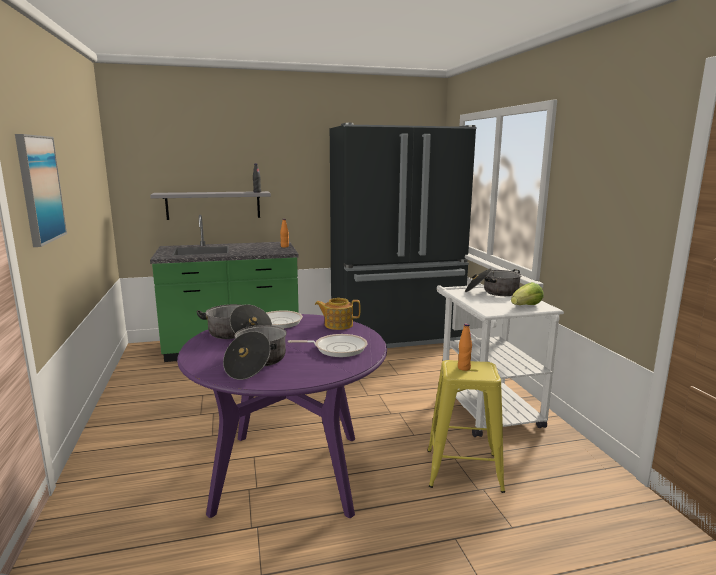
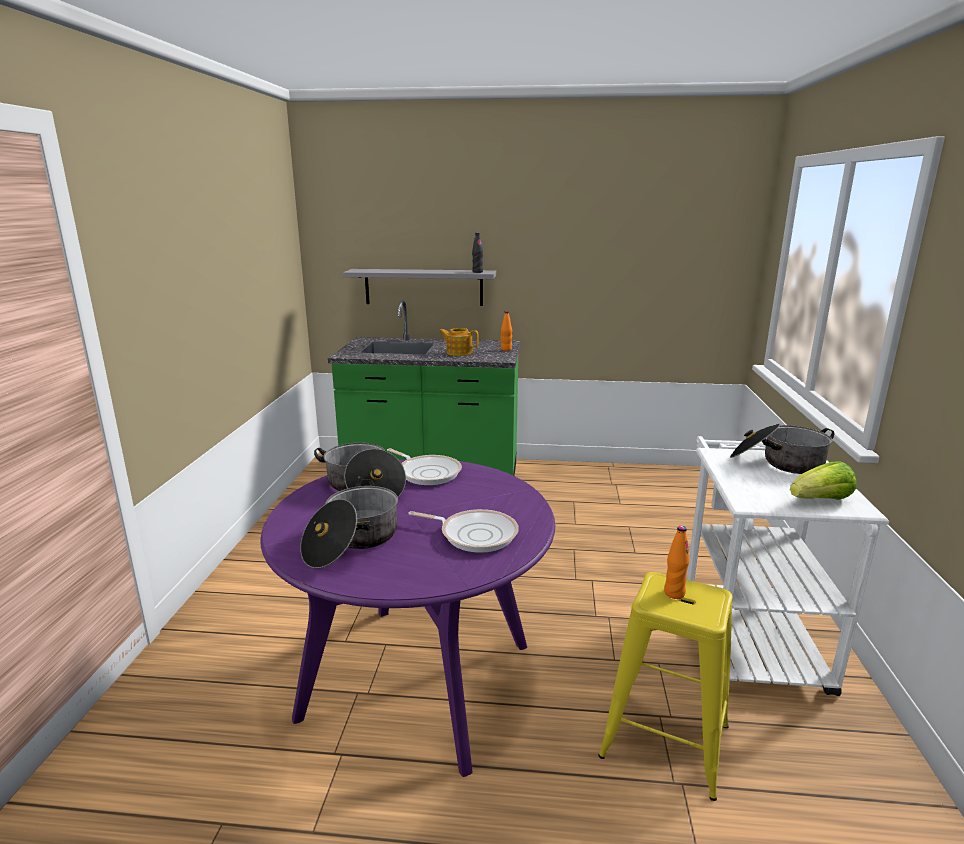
camera: 20 degrees right, 5 degrees up
(39, 189) = (159, 277): picture -> none
(338, 325) = (504, 490): teapot -> teapot (458, 352)
(396, 336) = (659, 488): black fridge -> none

